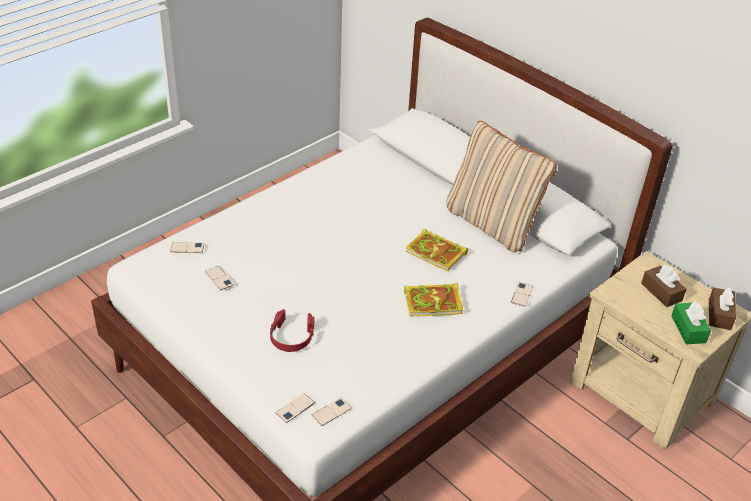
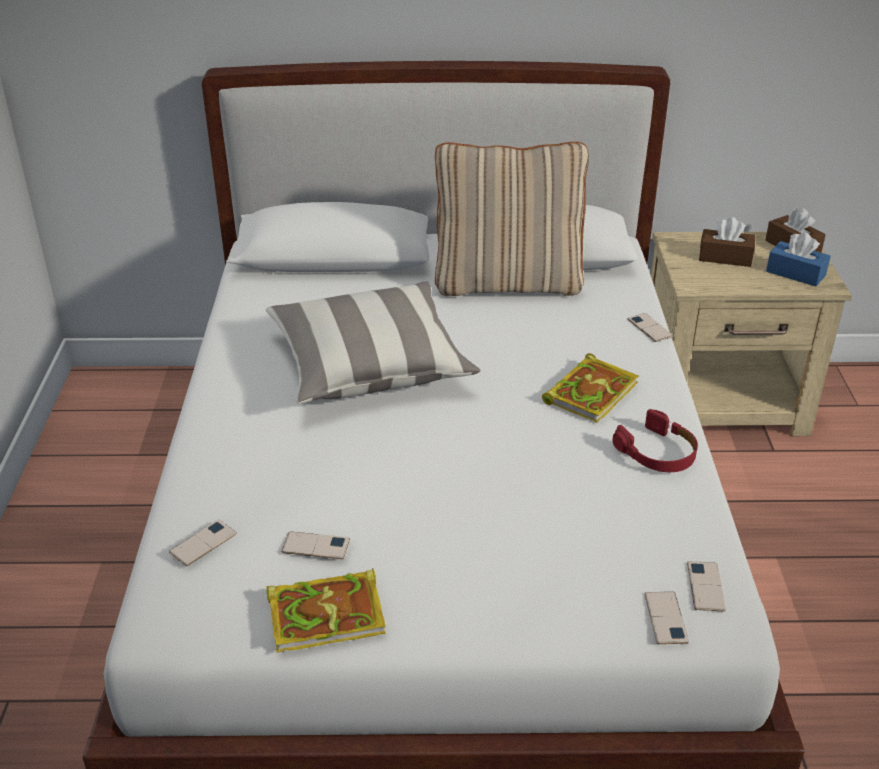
camera: 45 degrees left, 5 degrees down
(291, 336) = (518, 543): red headphones -> red headphones (657, 452)
(359, 221) = (369, 366): none -> pillow
(437, 253) = (507, 343): book -> book (329, 614)
(688, 329) = (795, 273): green tissue box -> blue tissue box

